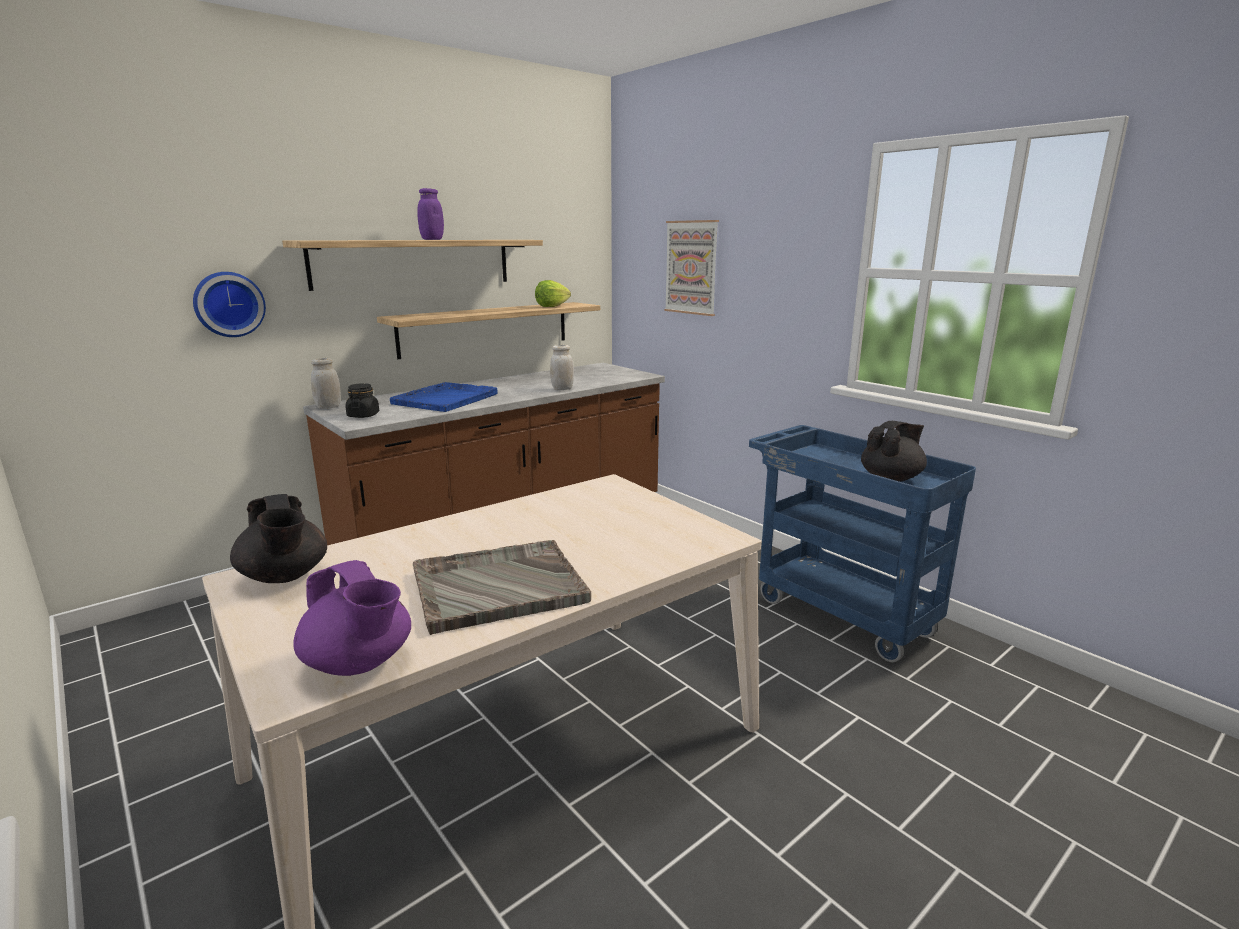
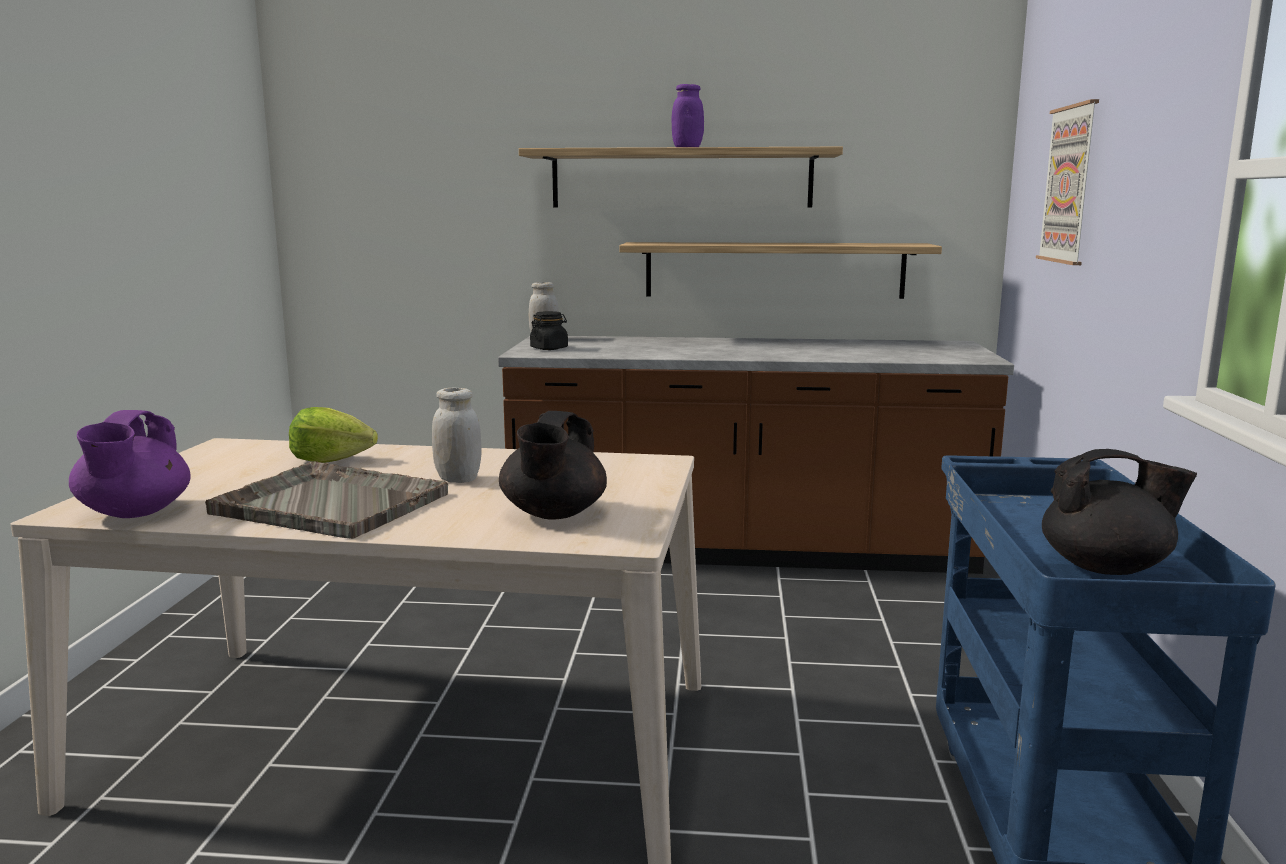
camera: 45 degrees right, 5 degrees down
(228, 304) = (473, 217): wall clock -> none
(285, 576) = (245, 452): black teapot -> black teapot (553, 514)
(446, 399) = (663, 347): blue tray -> none
(552, 306) = (866, 244): lettuce -> lettuce (331, 460)
(562, 389) = (818, 357): white jar -> white jar (458, 479)

